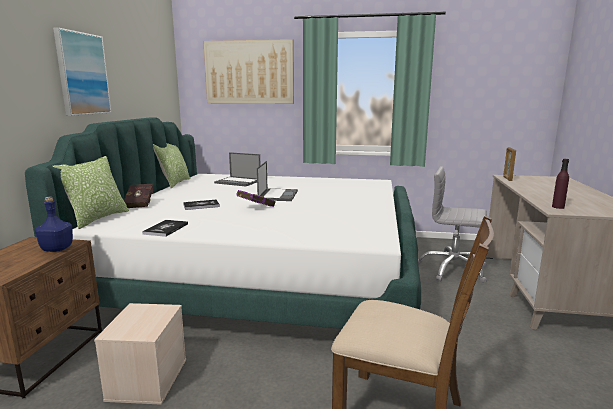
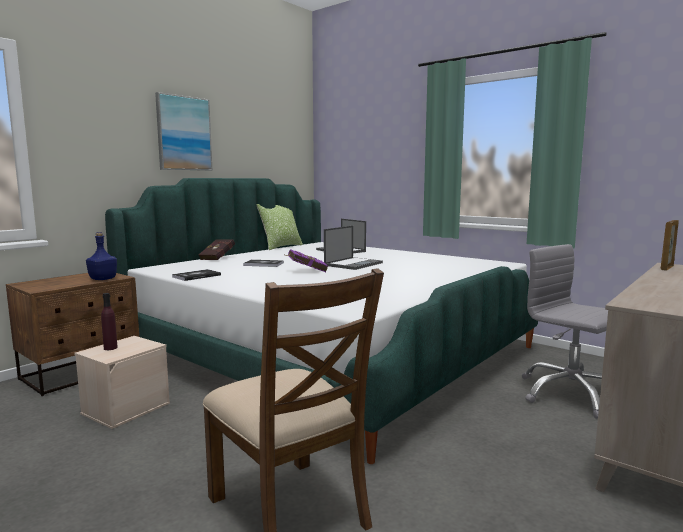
camera: 30 degrees right, 5 degrees down
(98, 218) = (166, 264): pillow -> none
(249, 72) = (376, 131): picture -> none
(558, 207) = (649, 300): purple bottle -> purple bottle (110, 348)

